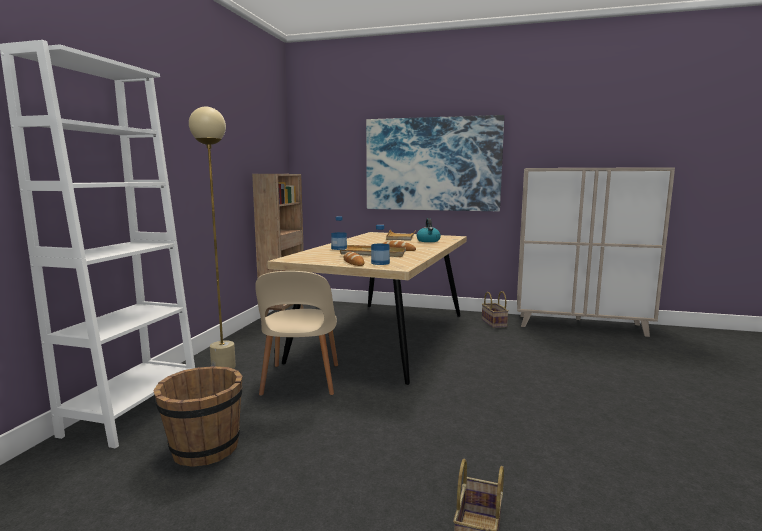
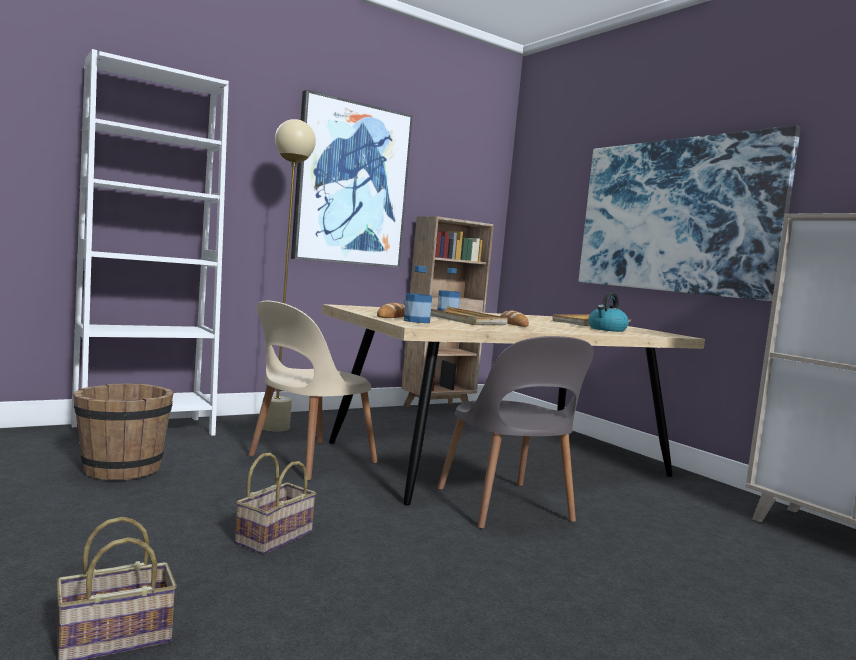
camera: 40 degrees right, 5 degrees down
(213, 154) = (351, 184): none -> picture
(444, 363) = (505, 507): none -> grey chair
(493, 323) = (709, 500): basket -> basket (274, 536)

